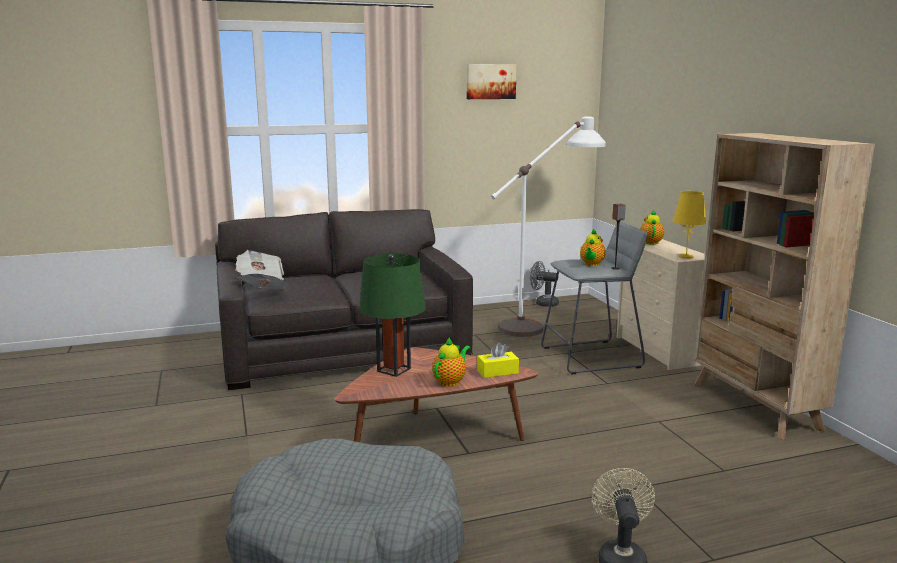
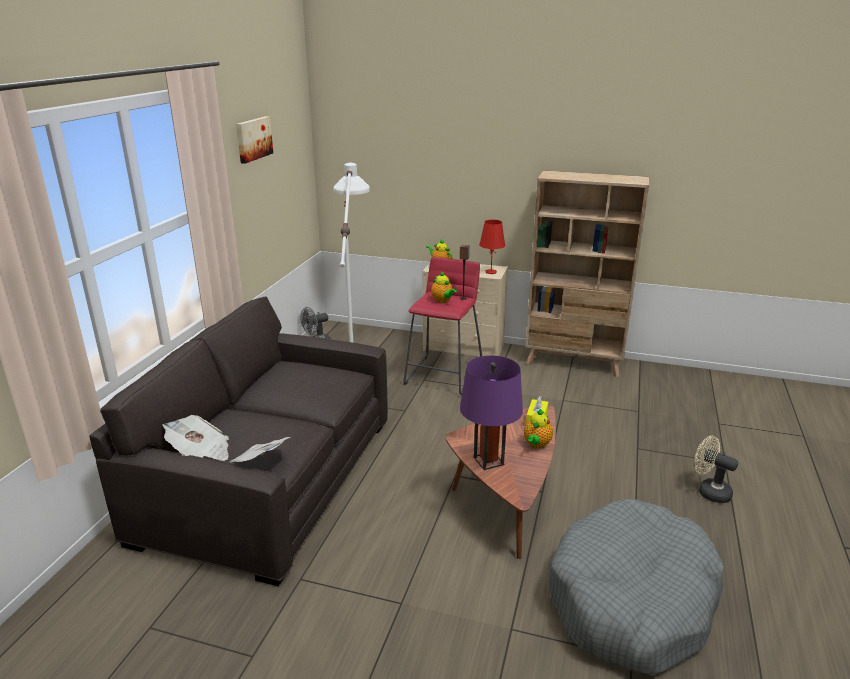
camera: 55 degrees left, 10 degrees up
(394, 370) = (488, 461): green table lamp -> purple table lamp
(450, 381) = (536, 445): teapot -> teapot turned 135 degrees counterclockwise
(591, 357) = (443, 375): grey stool -> red stool
(686, 256) = (491, 272): yellow table lamp -> red table lamp

